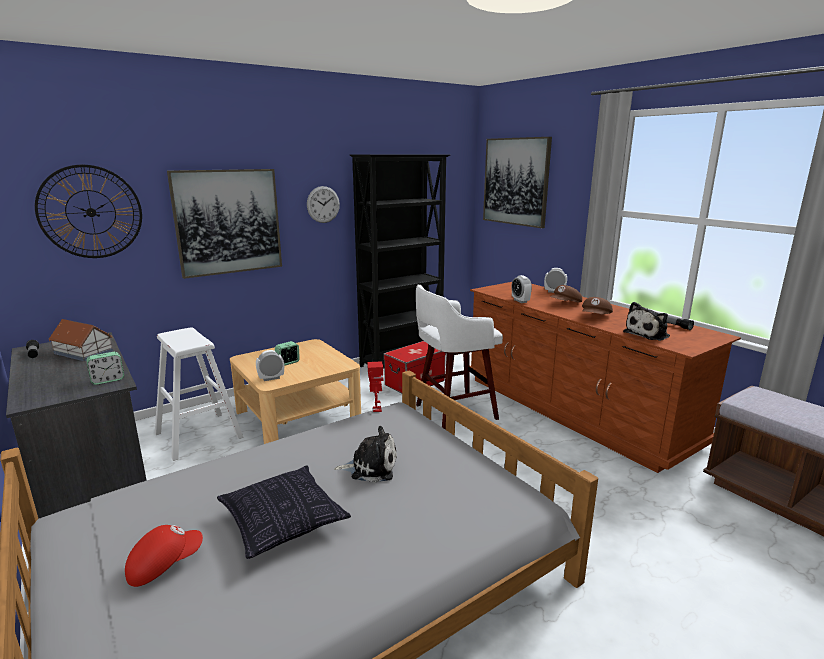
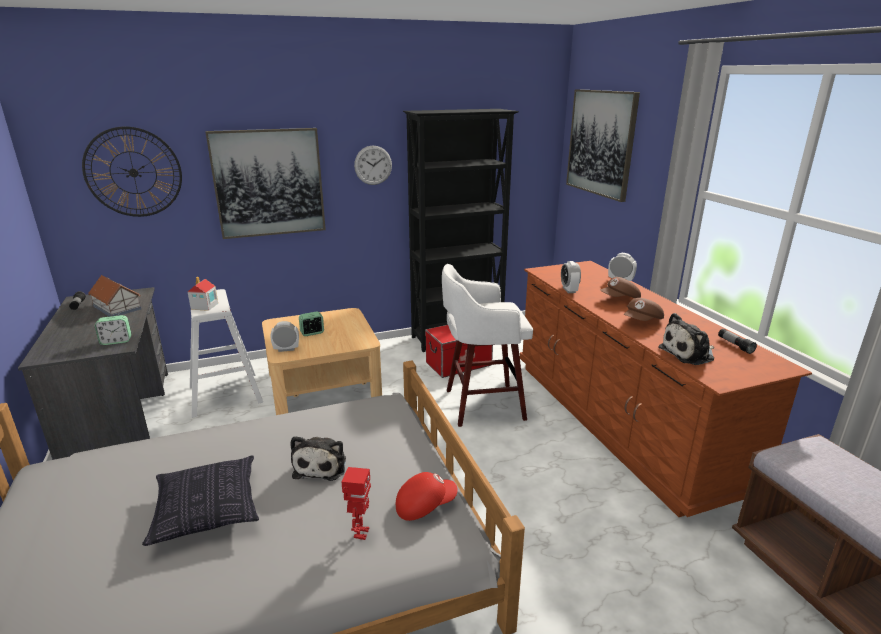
camera: 15 degrees right, 5 degrees up
(164, 564) = (88, 533): red cap -> red cap (425, 505)
(183, 342) = (204, 306): none -> toy house
(371, 467) = (321, 465): plush toy -> plush toy turned 75 degrees clockwise
(376, 409) = (367, 399): toy robot -> toy robot (360, 533)

